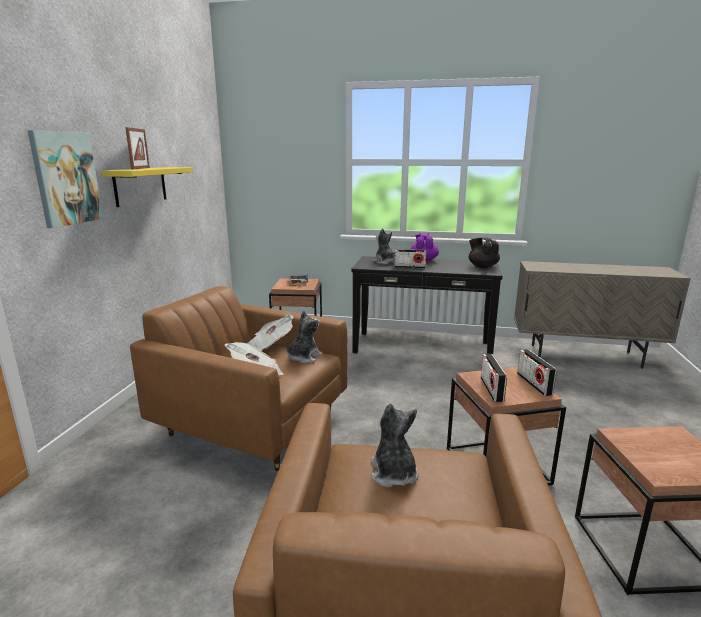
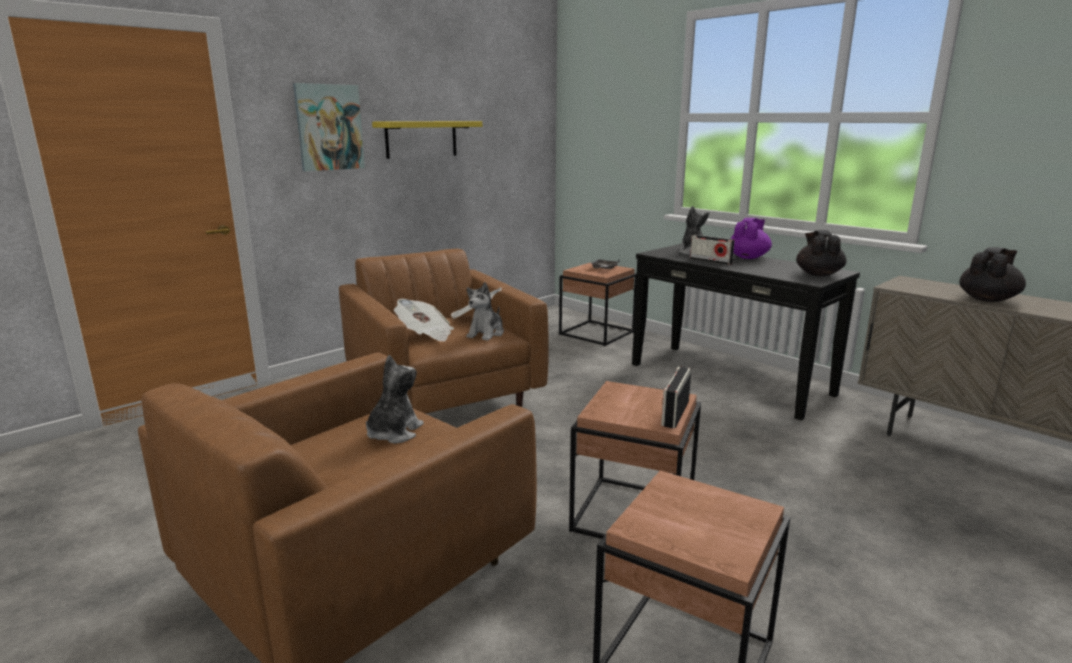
camera: 35 degrees right, 0 degrees up
(140, 168) = (417, 121): picture frame -> none
(303, 357) = (486, 333): plush toy -> plush toy turned 135 degrees clockwise
(491, 389) = (612, 404): radio -> none
(584, 269) = (988, 299): none -> black teapot

